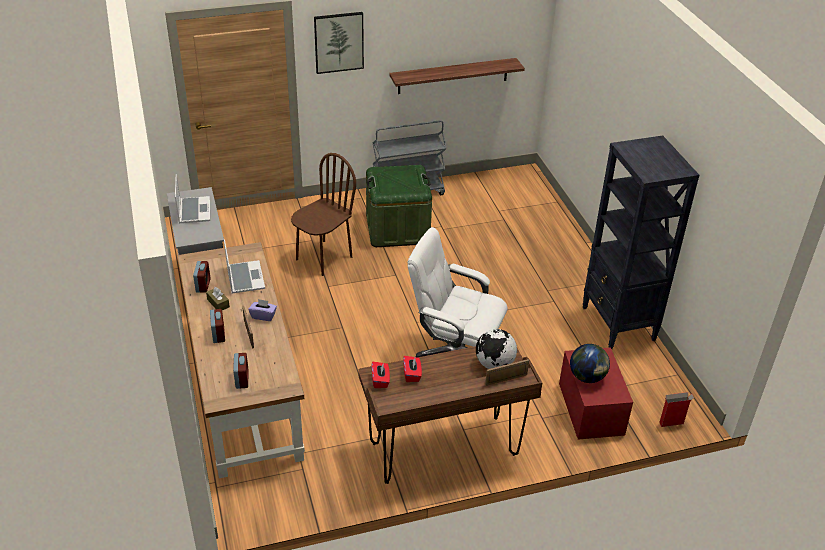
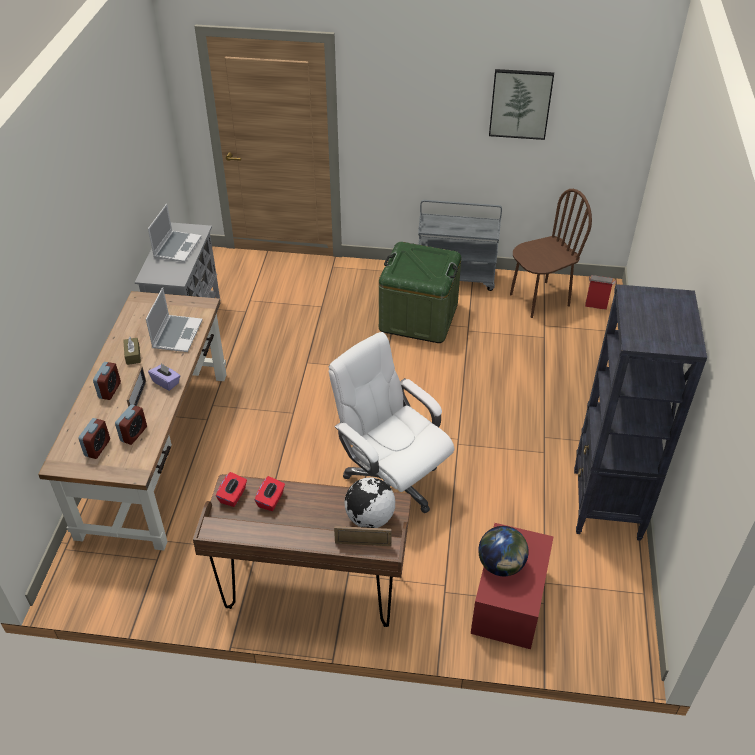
camera: 25 degrees right, 5 degrees up
(203, 285) = (132, 331): alarm clock -> alarm clock (134, 434)
(323, 258) = (321, 329): brown chair -> brown chair (539, 299)
(338, 42) = (387, 91): picture -> picture (520, 104)
(453, 76) = (524, 156): shelf -> none
(671, 423) = (599, 654): cardboard box -> cardboard box (596, 306)

